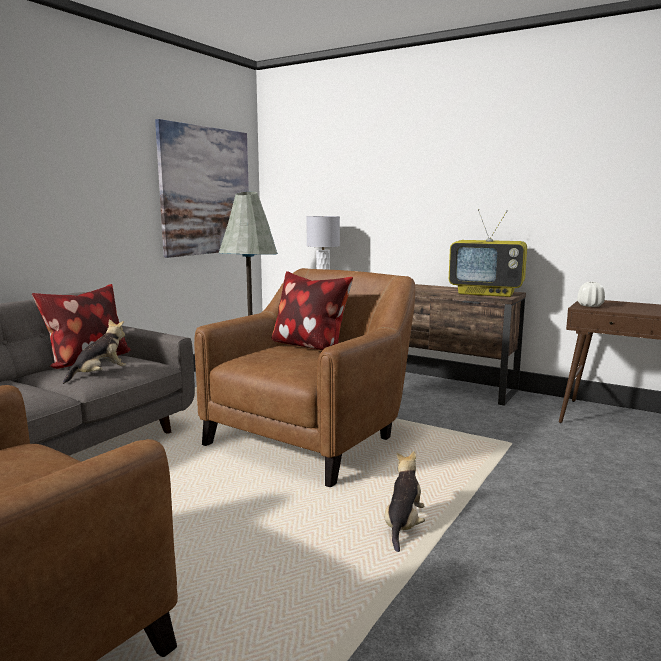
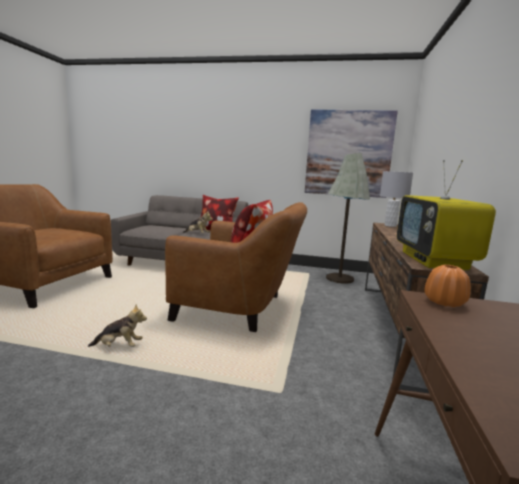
camera: 70 degrees right, 0 degrees up
(589, 306) = (444, 302): white vase -> orange vase

